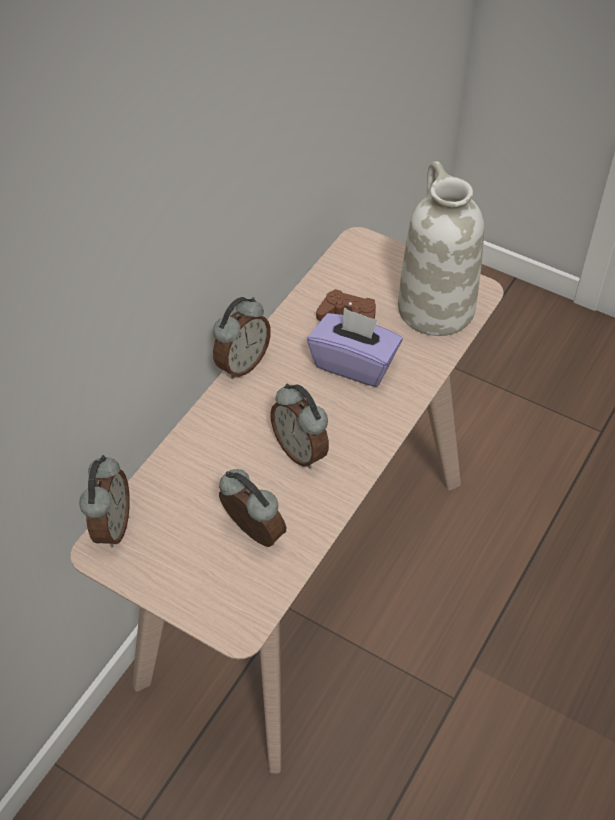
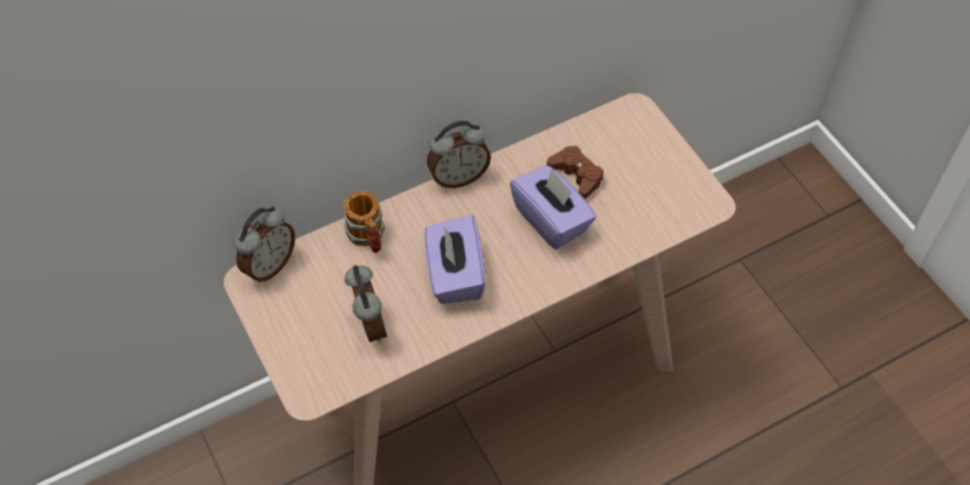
camera: 30 degrees right, 5 degrees up
(193, 455) = (368, 237): none -> mug
(301, 451) = (454, 275): alarm clock -> purple tissue box
(434, 308) = (658, 201): white vase -> none

